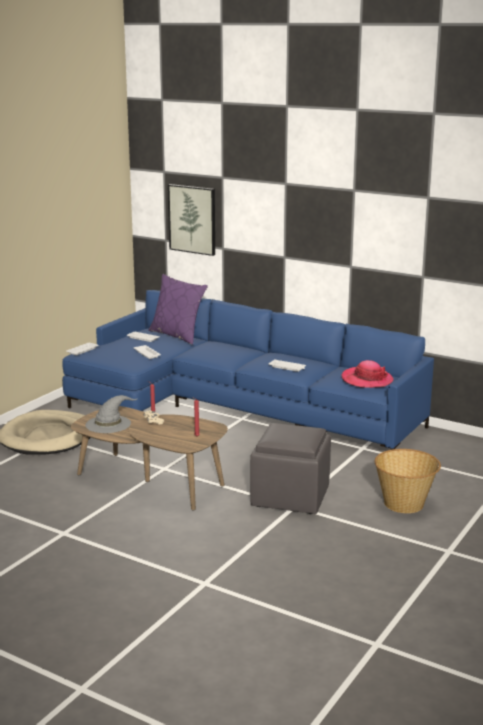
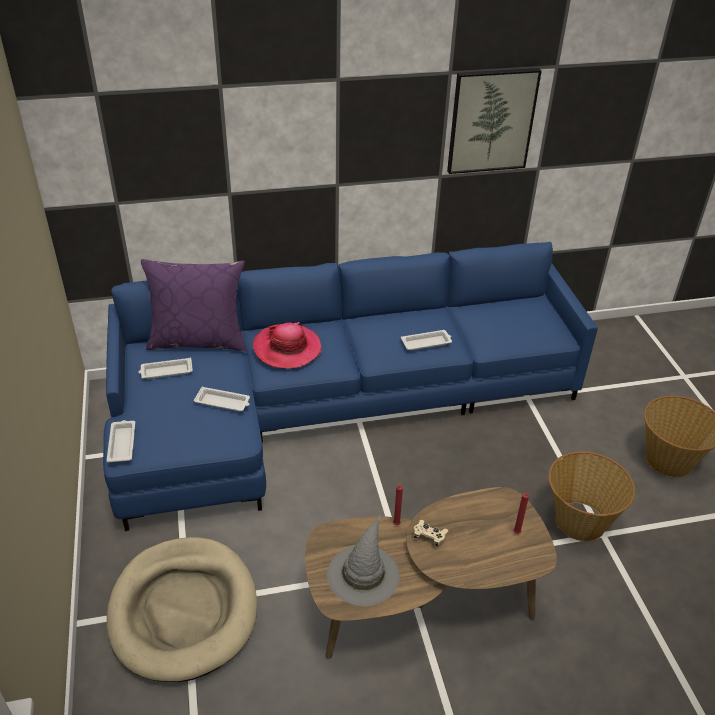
camera: 45 degrees left, 20 degrees up
(192, 219) = (169, 162): picture -> picture (491, 121)
(291, 496) = (579, 520): grey ottoman -> basket
(367, 380) = (523, 321): hat -> hat (287, 348)

